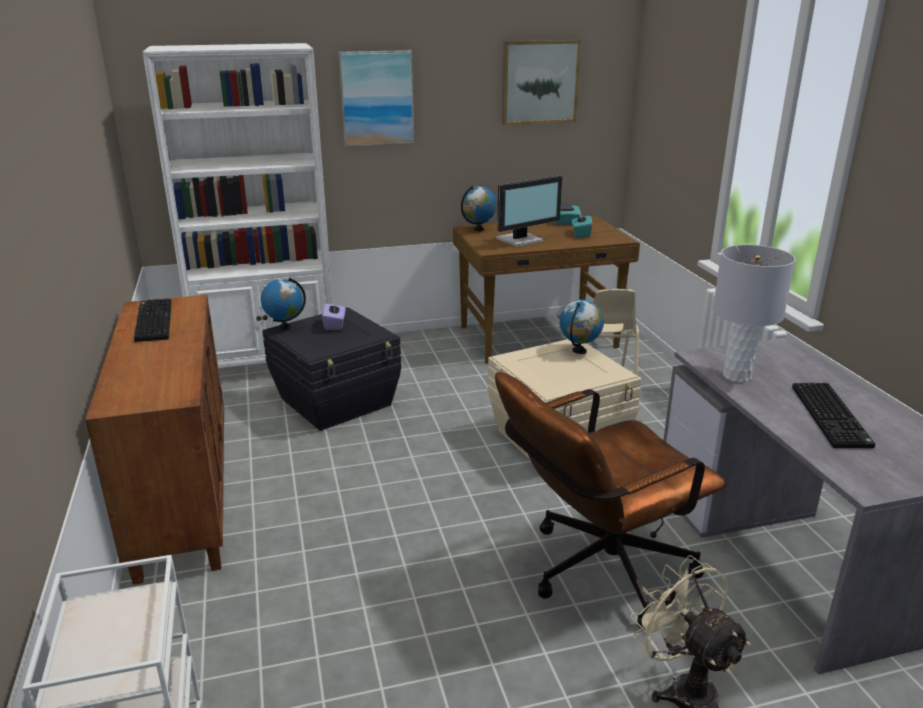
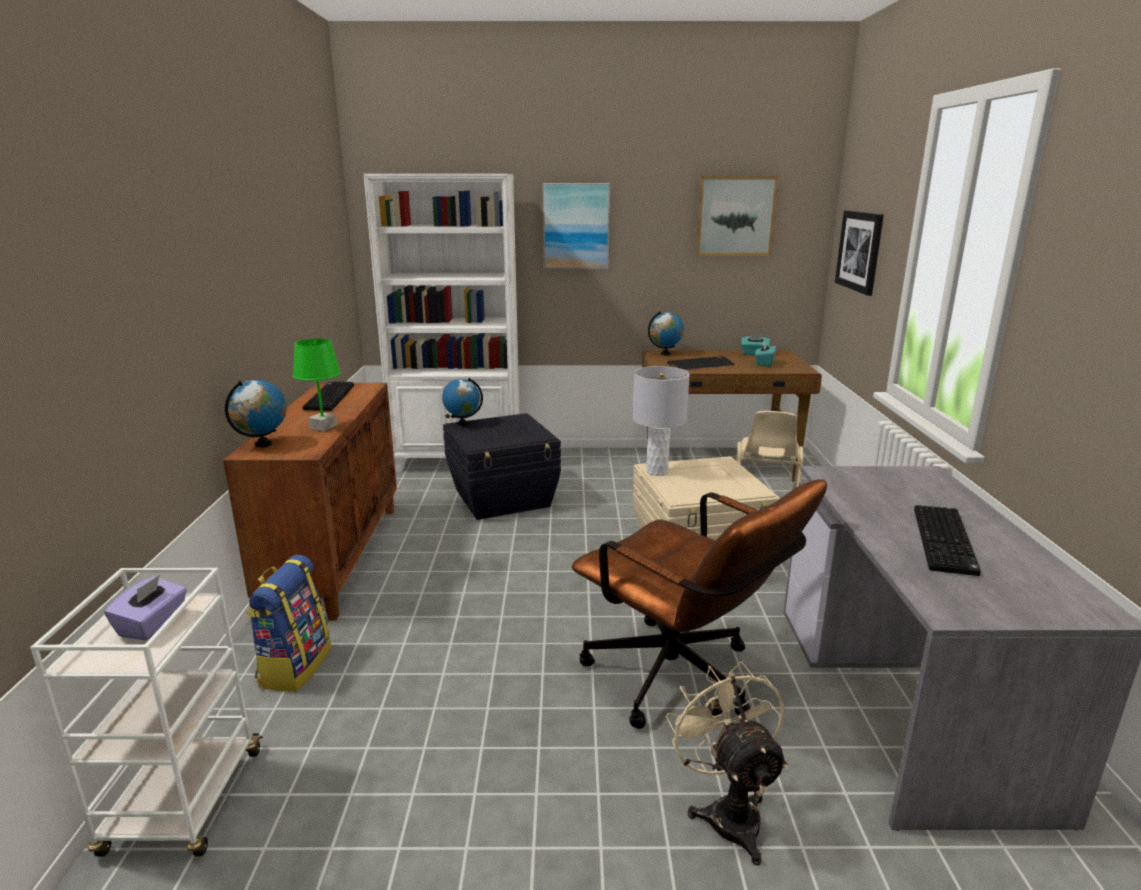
camera: 15 degrees right, 5 degrees down
(175, 362) = (323, 427): none -> green table lamp
(200, 629) = (294, 666): none -> backpack
(335, 325) = (507, 426): purple tissue box -> purple tissue box (153, 624)
(521, 240) = (701, 364): monitor -> keyboard
(579, 351) = (727, 468): globe -> globe (263, 444)
(597, 573) = (683, 682): brown office chair -> brown office chair turned 120 degrees counterclockwise
(668, 118) = (859, 251): none -> picture
(737, 376) = (856, 494): grey table lamp -> grey table lamp (657, 472)

